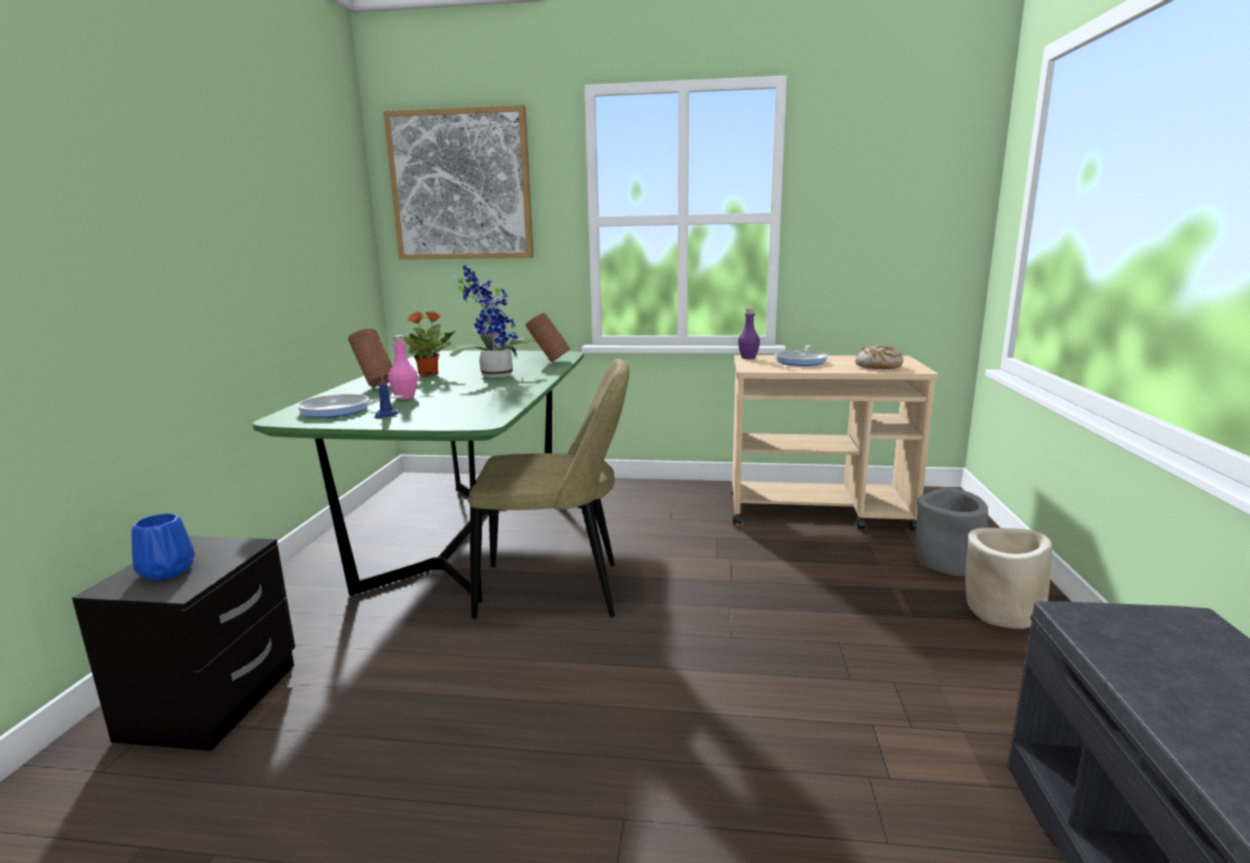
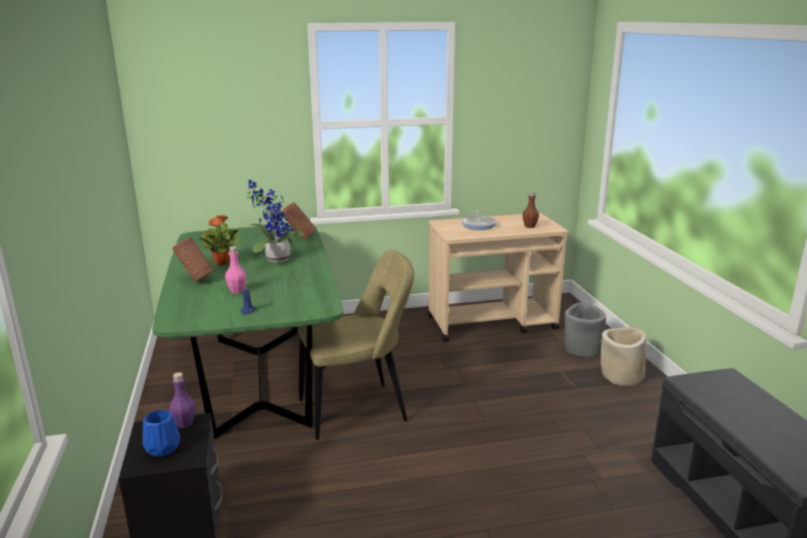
camera: 20 degrees left, 5 degrees up
(339, 410) = (205, 310): frying pan -> none
(461, 185) = (205, 99): picture -> none
(748, 358) = (441, 223): purple bottle -> purple bottle (184, 423)
(878, 366) = (530, 226): bread -> brown bottle

